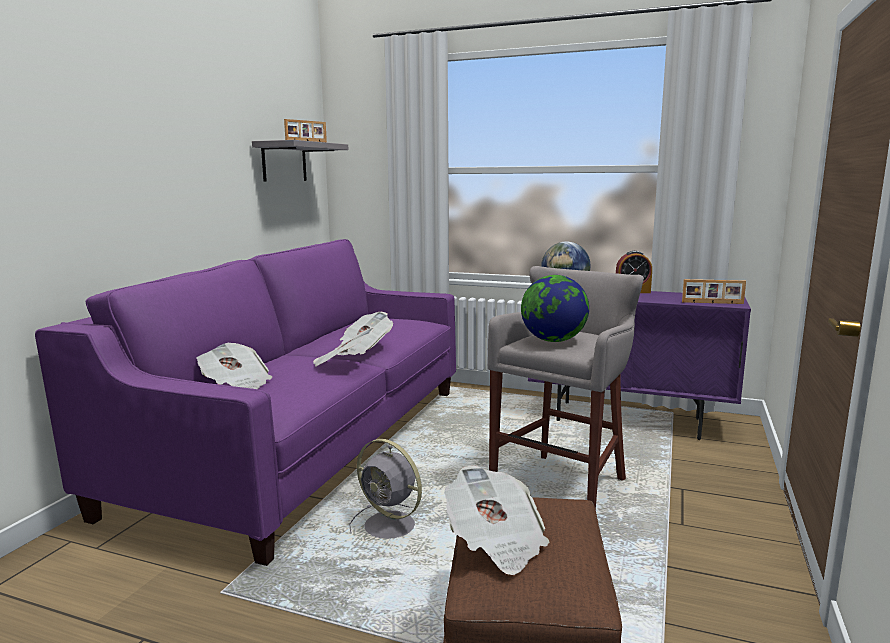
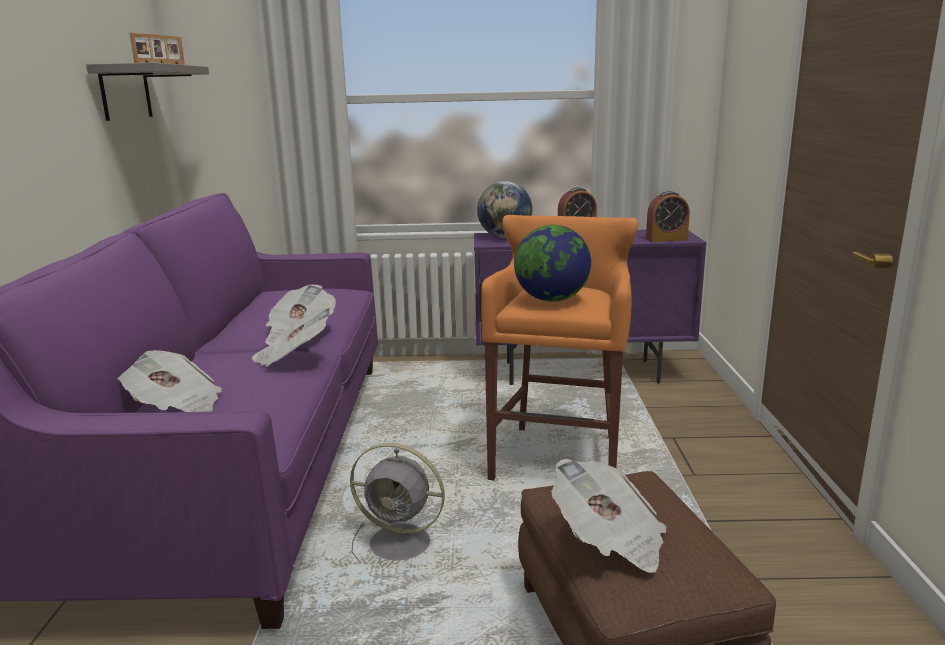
camera: 20 degrees left, 5 degrees up
(563, 486) = (559, 457): grey stool -> orange stool
(712, 303) = (666, 239): picture frame -> alarm clock

